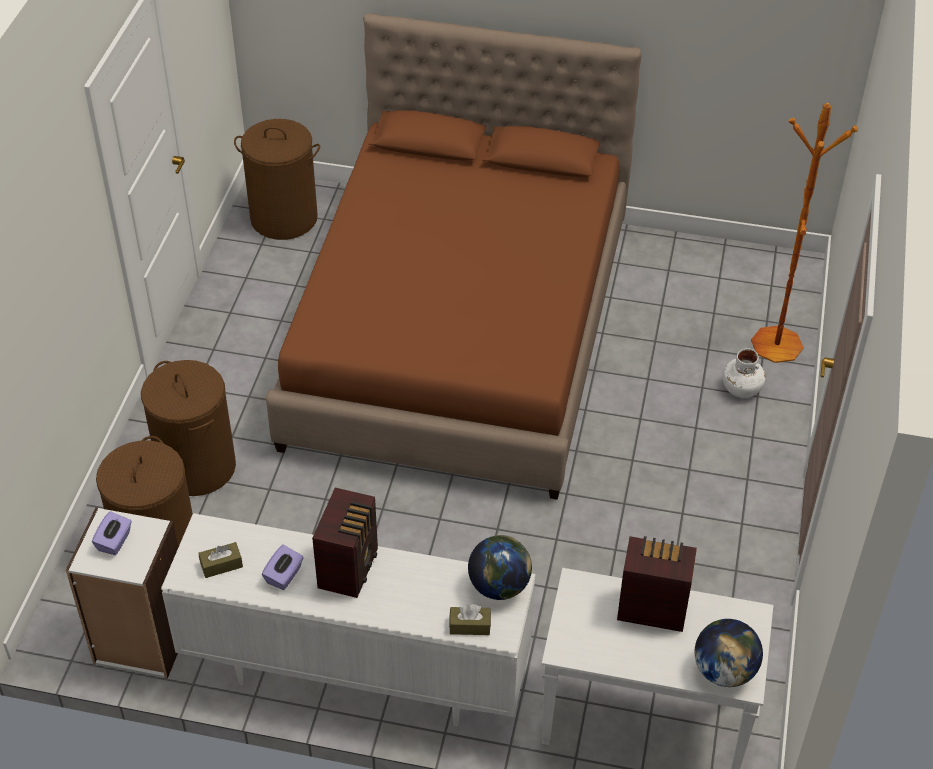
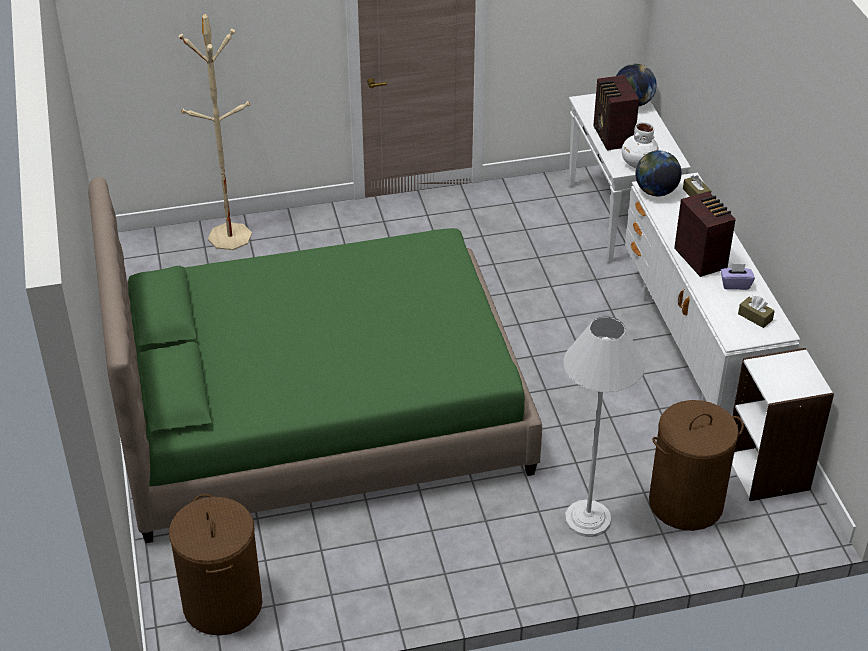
camera: 115 degrees left, 5 degrees down
(114, 542) = (788, 379): purple tissue box -> none
(196, 467) = (588, 519): brown laundry basket -> white floor lamp
(350, 567) = (700, 258): radio -> radio turned 75 degrees clockwise
(460, 332) = (319, 412): brown bed -> green bed
(741, 388) = (291, 243): white vase -> white vase (638, 163)
(777, 344) = (230, 236): orange clothes rack -> beige clothes rack

